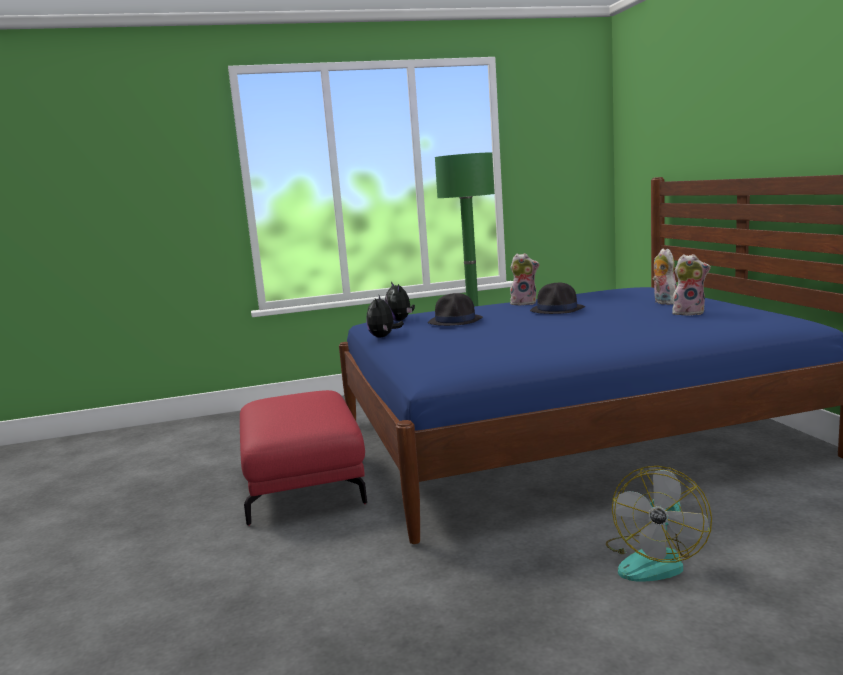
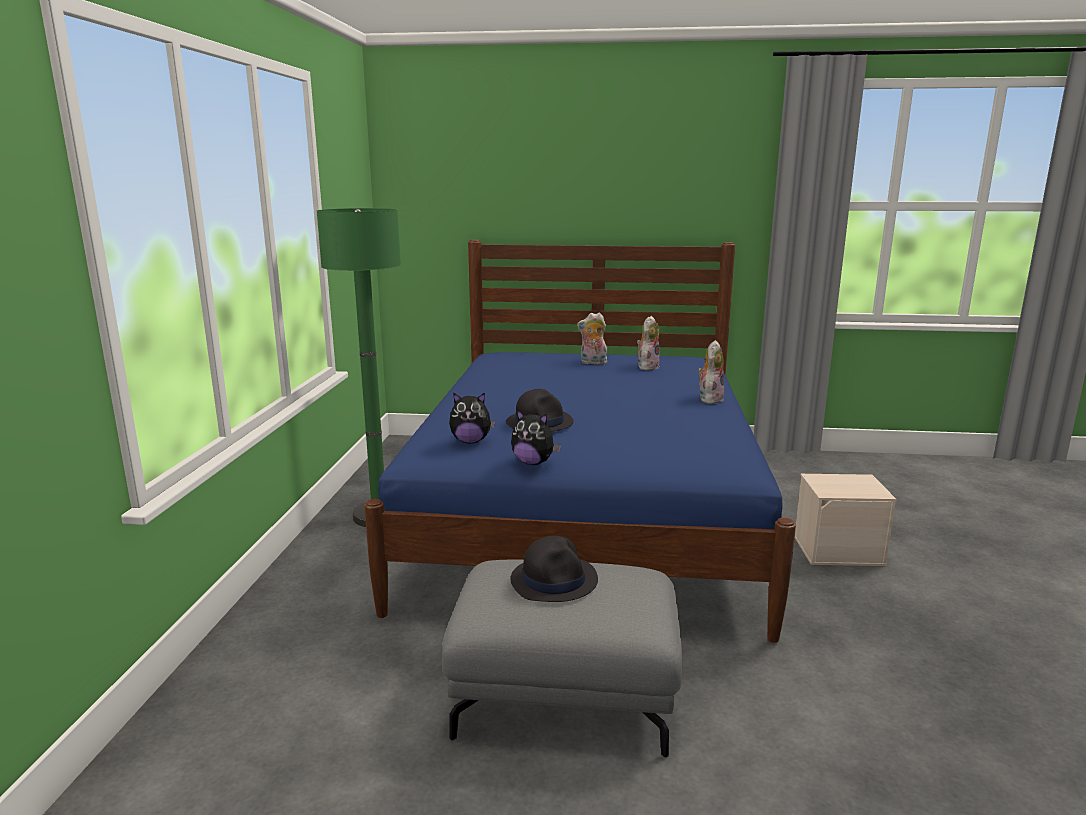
camera: 70 degrees left, 5 degrees up
(304, 485) = (565, 691): red ottoman -> grey ottoman
(524, 303) = (497, 389): plush toy -> plush toy (709, 399)
(557, 310) = (562, 387): black hat -> black hat (554, 580)
(654, 560) = (838, 550): fan -> beige storage box

